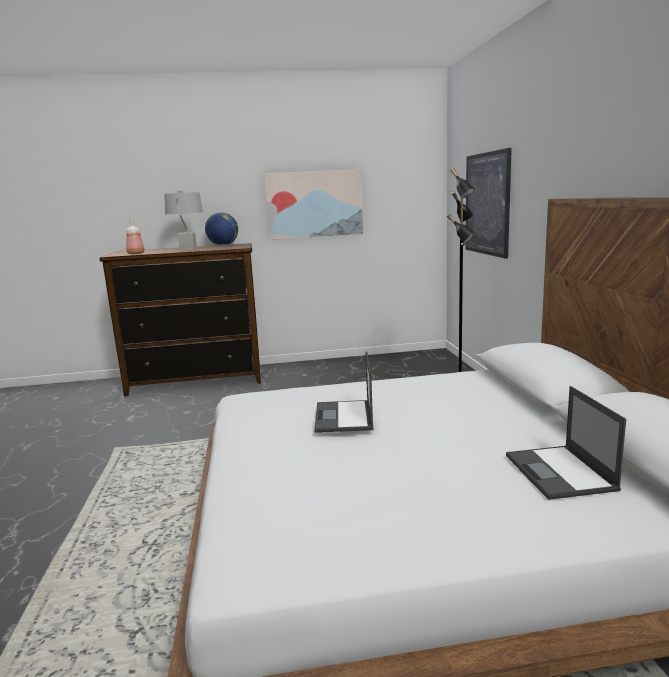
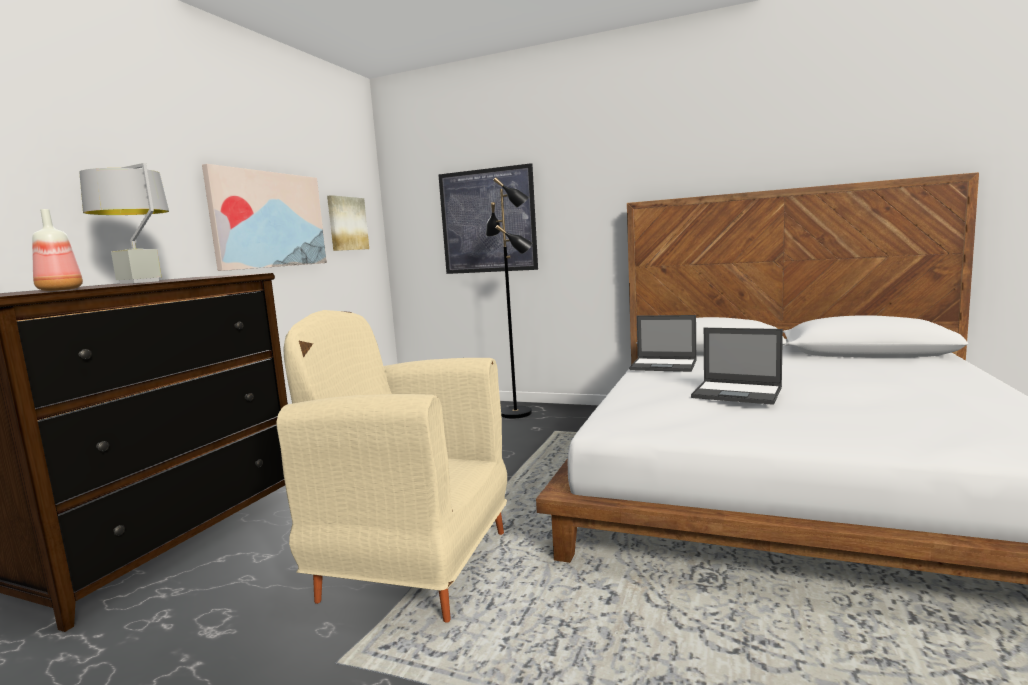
camera: 60 degrees left, 5 degrees down
(199, 435) = (413, 564): none -> beige armchair
(223, 245) = (168, 279): globe -> none
(396, 201) = (347, 223): none -> picture
(560, 473) = (884, 366): laptop -> laptop (664, 365)

